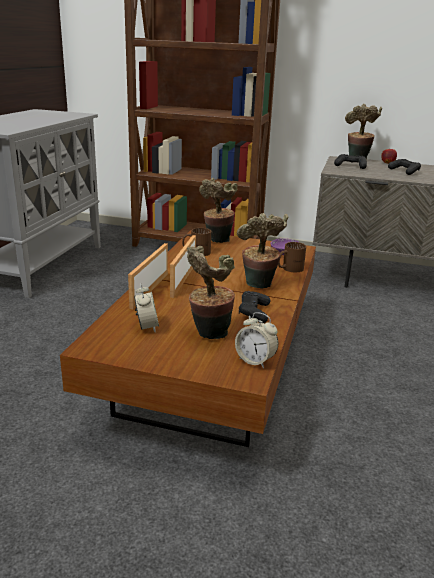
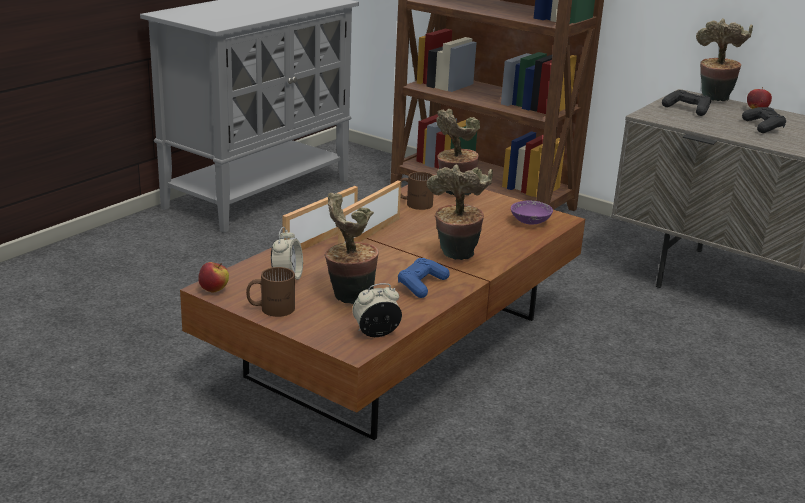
camera: 20 degrees right, 0 degrees up
(91, 349) = (214, 290): none -> apple
(254, 312) = (421, 285): black game controller -> blue game controller
(255, 360) = (376, 333): alarm clock -> alarm clock turned 105 degrees clockwise
(289, 268) = (517, 241): brown mug -> brown mug (271, 308)

